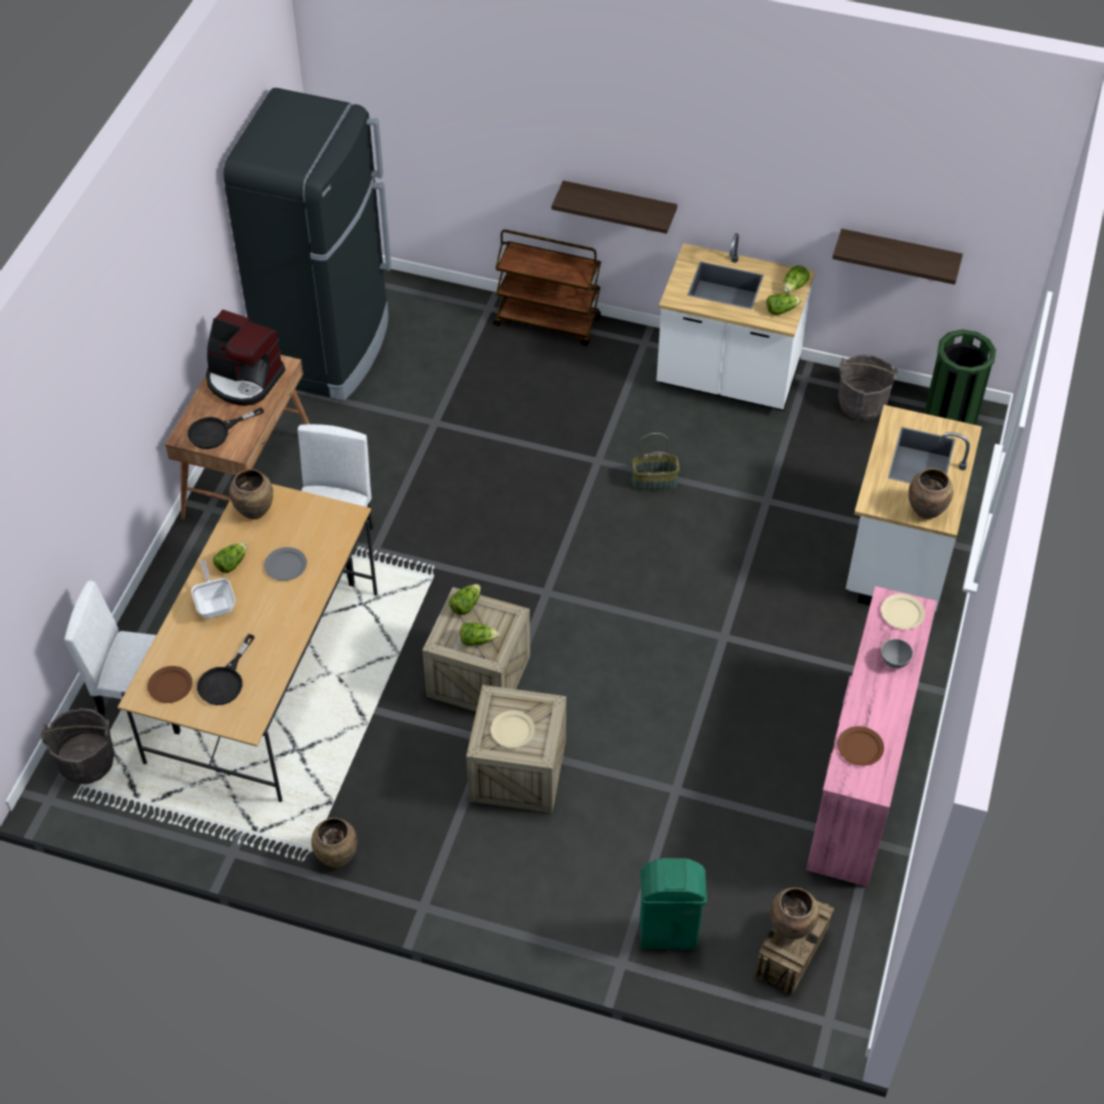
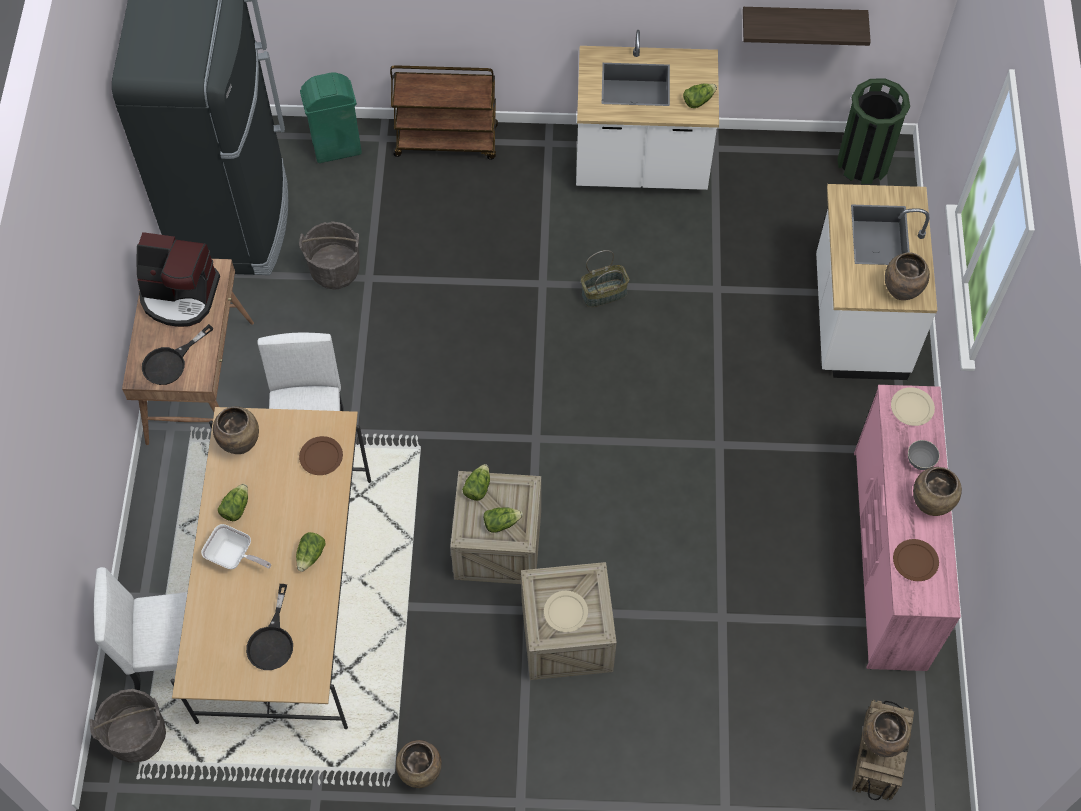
camera: 15 degrees left, 10 degrees up
(170, 685) = (218, 660): brown plate -> brown plate (321, 456)
(215, 603) = (234, 557): frying pan -> frying pan turned 150 degrees clockwise
(286, 565) = (292, 496): grey plate -> none
(619, 205) = (509, 21): shelf -> none
(667, 934) = (758, 768): green trash can -> green trash can (336, 148)
(794, 287) = (703, 72): lettuce -> lettuce (311, 555)
(862, 404) = (776, 164): grey bucket -> grey bucket (335, 270)
(892, 702) = (930, 505): none -> brown vase

